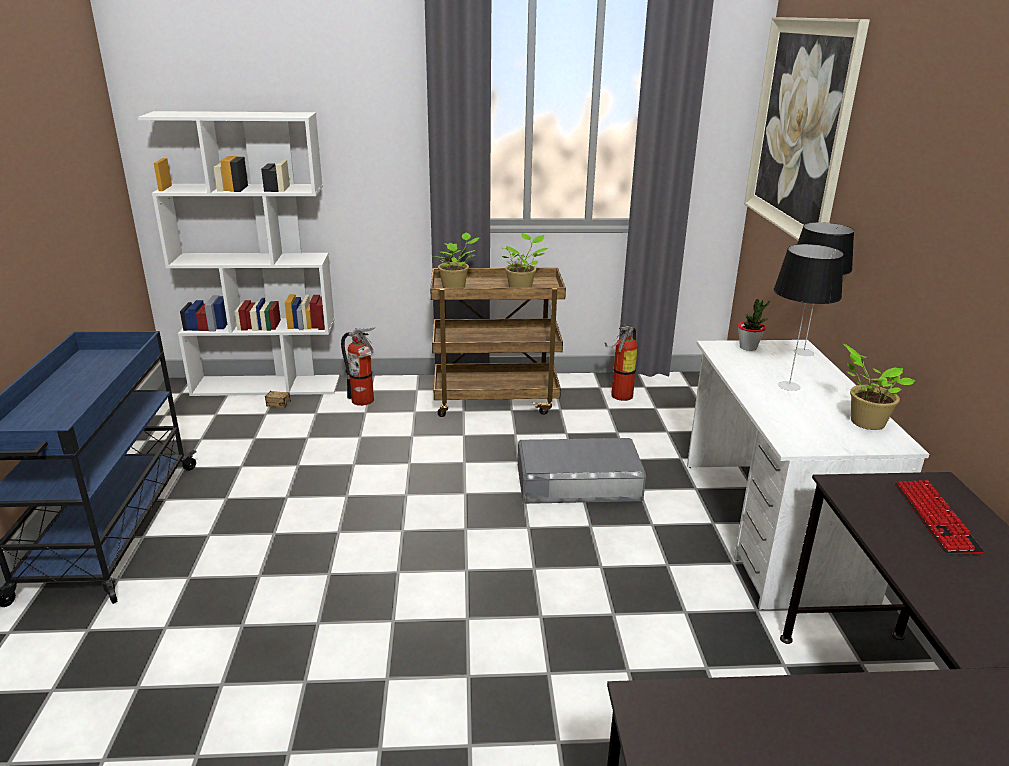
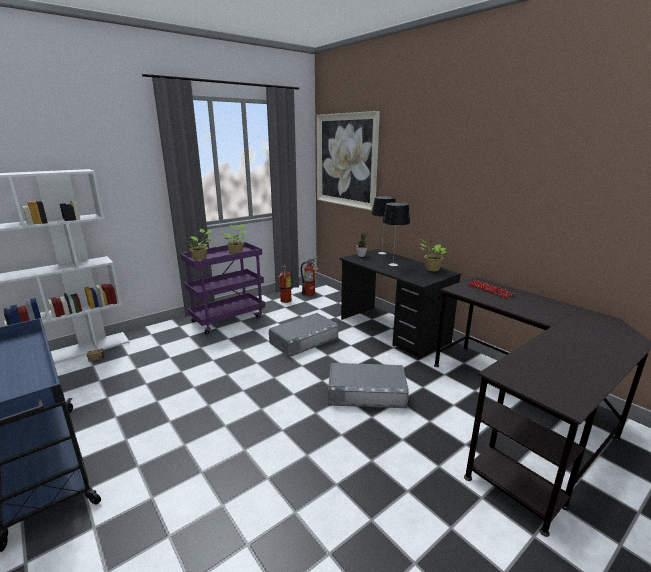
camera: 35 degrees left, 5 degrees down
(364, 402) = (153, 340): fire extinguisher -> fire extinguisher (311, 294)
(496, 400) = (228, 319): brown cart -> purple cart
(587, 624) = (366, 392): none -> grey storage box
(770, 528) = (393, 330): white desk -> black desk

